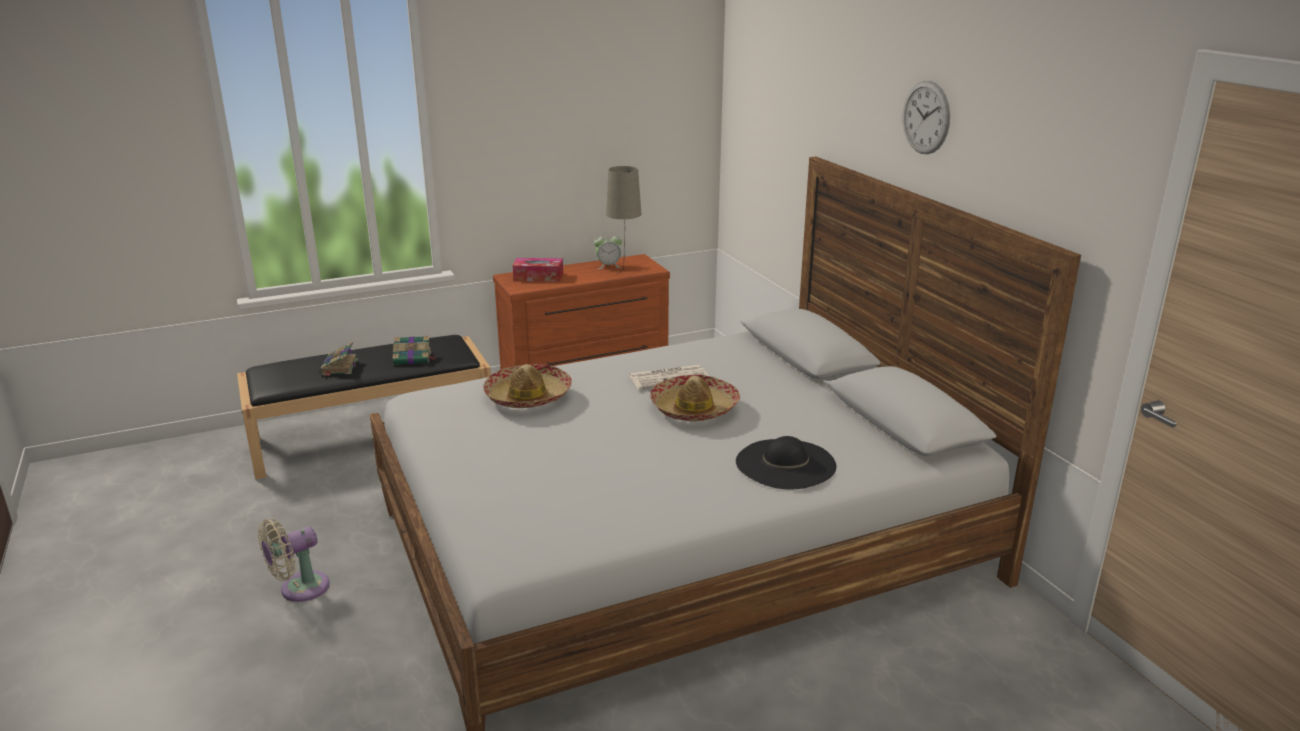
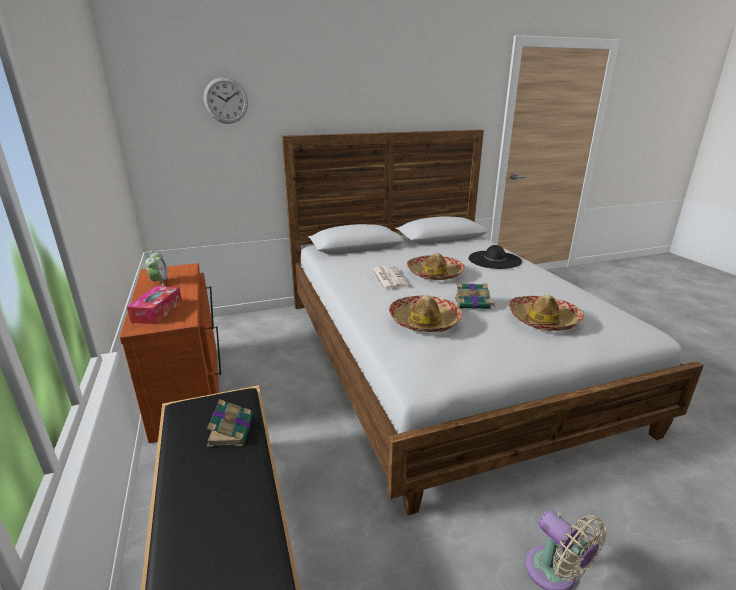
camera: 85 degrees left, 0 degrees up
(339, 367) = (226, 501): book -> book (473, 303)
(535, 477) = (543, 320): none -> hat
(624, 275) = (192, 277): beige table lamp -> none
(926, 117) = (375, 89): wall clock -> wall clock (226, 100)

